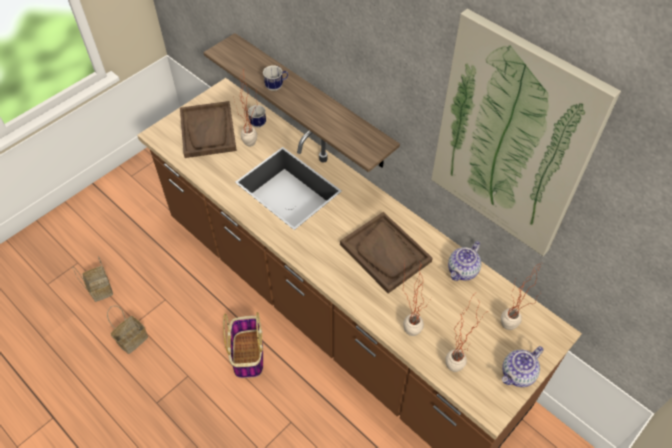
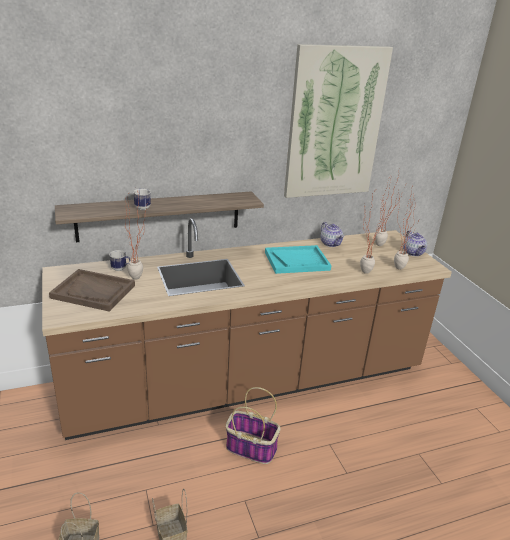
camera: 65 degrees left, 25 degrees down
(385, 253) = (297, 261): brown tray -> turquoise tray

